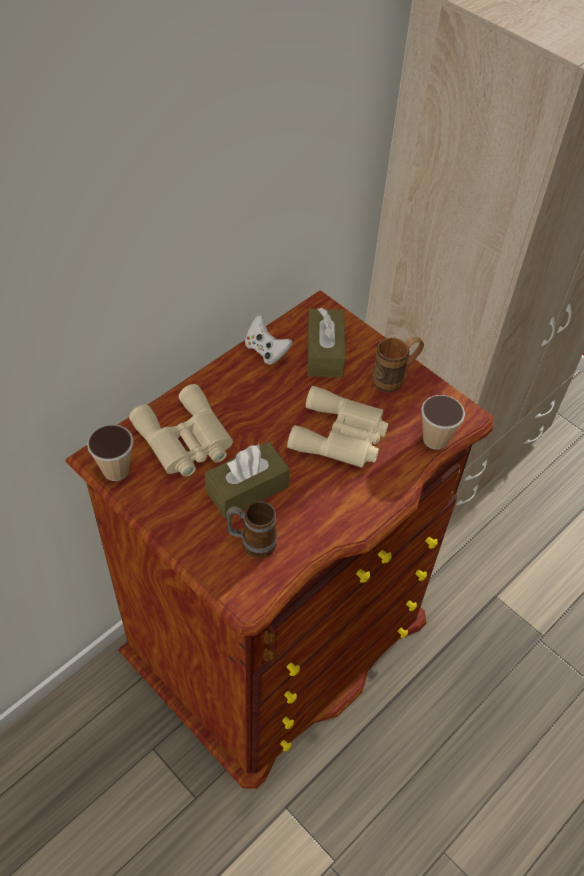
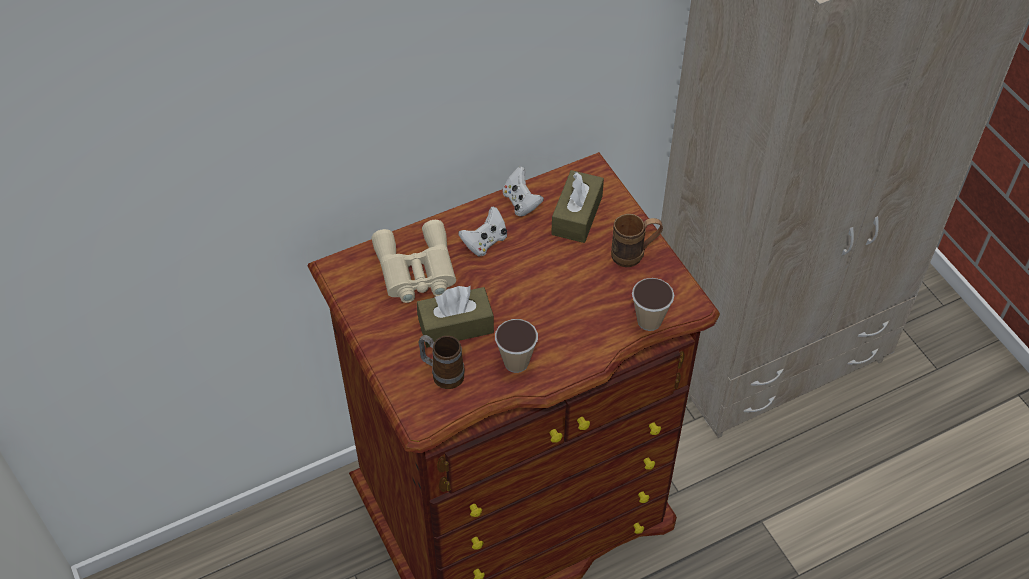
camera: 20 degrees right, 0 degrees up
(116, 470) = (346, 283): cup -> cup (516, 362)
(245, 397) = (485, 242): none -> white game controller
(341, 436) = (560, 298): beige binoculars -> none

